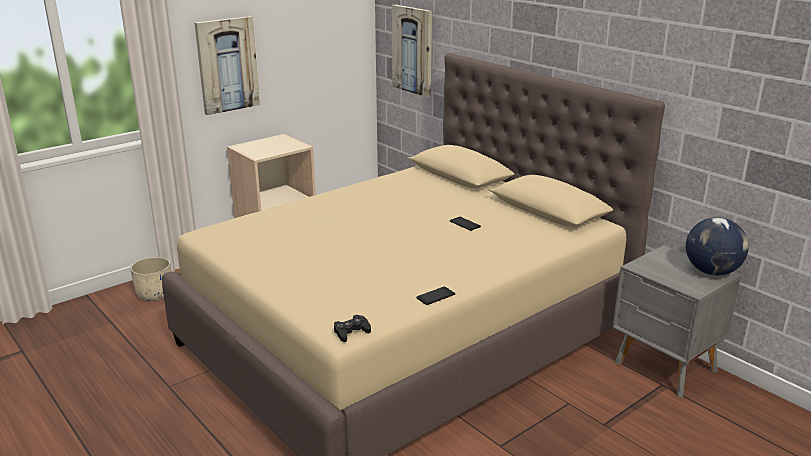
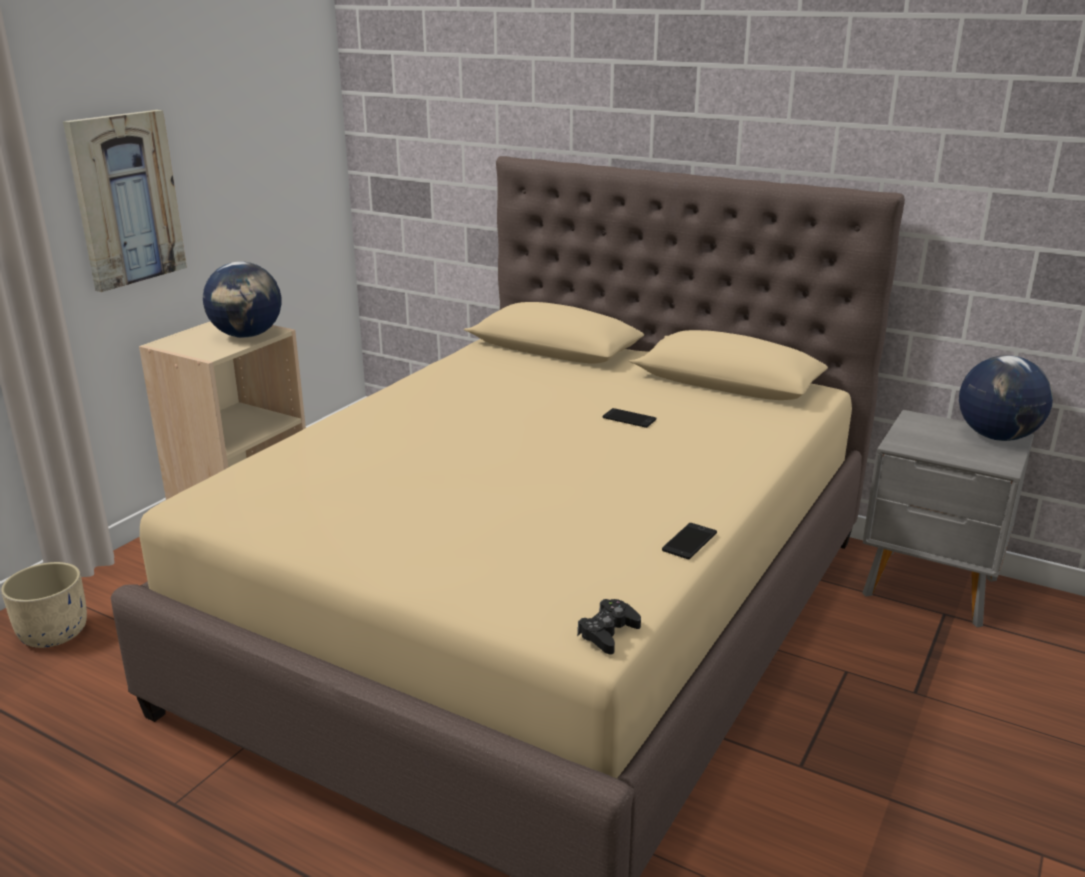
camera: 20 degrees left, 0 degrees up
(284, 147) = (247, 336): none -> globe
(413, 50) = (424, 160): picture -> none

